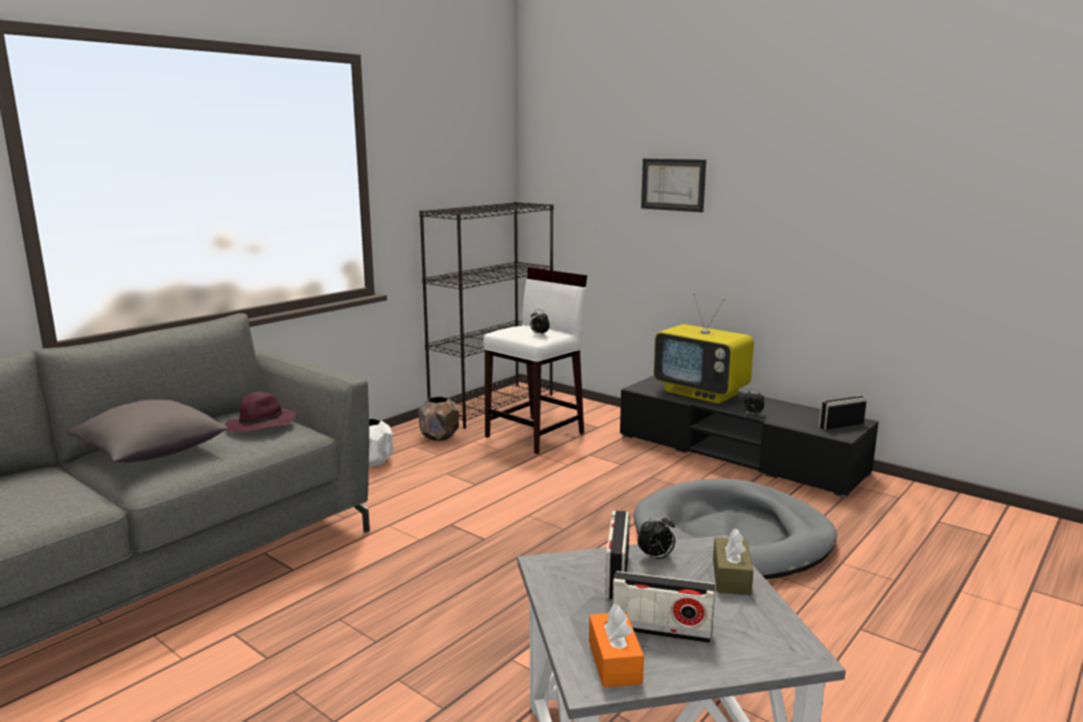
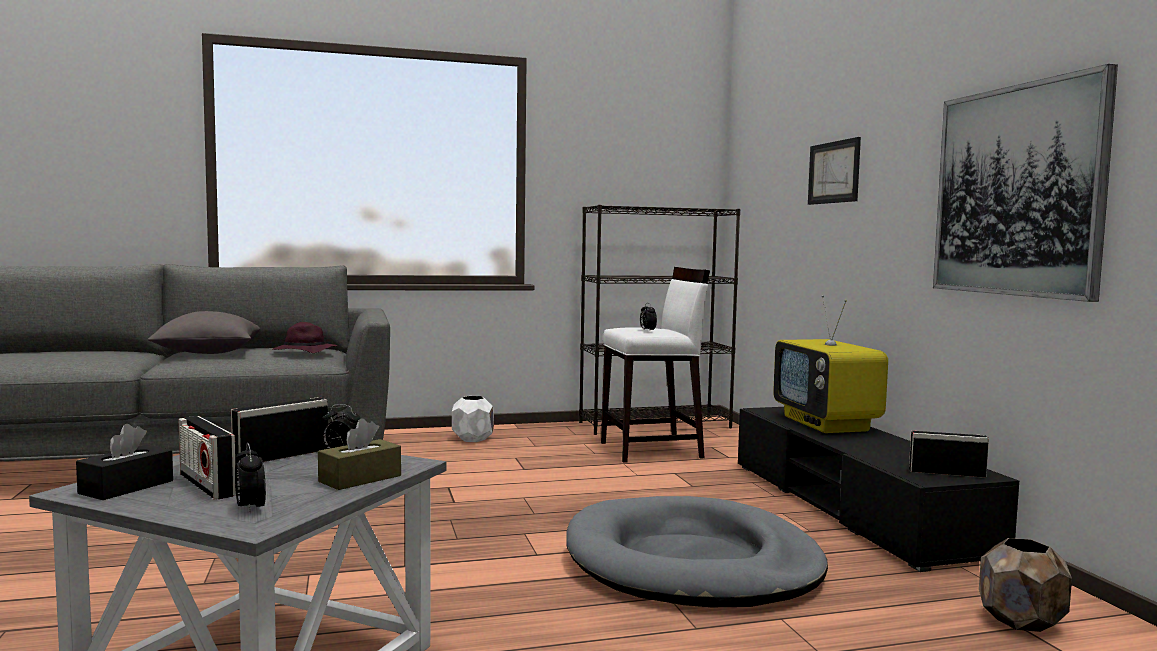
camera: 35 degrees right, 10 degrees down
(440, 437) = (561, 435): brown planter -> brown planter (1022, 622)
(614, 662) = (126, 487): orange tissue box -> black tissue box
(752, 414) = (845, 446): alarm clock -> alarm clock (250, 508)
(874, 224) = (1017, 191): none -> picture

